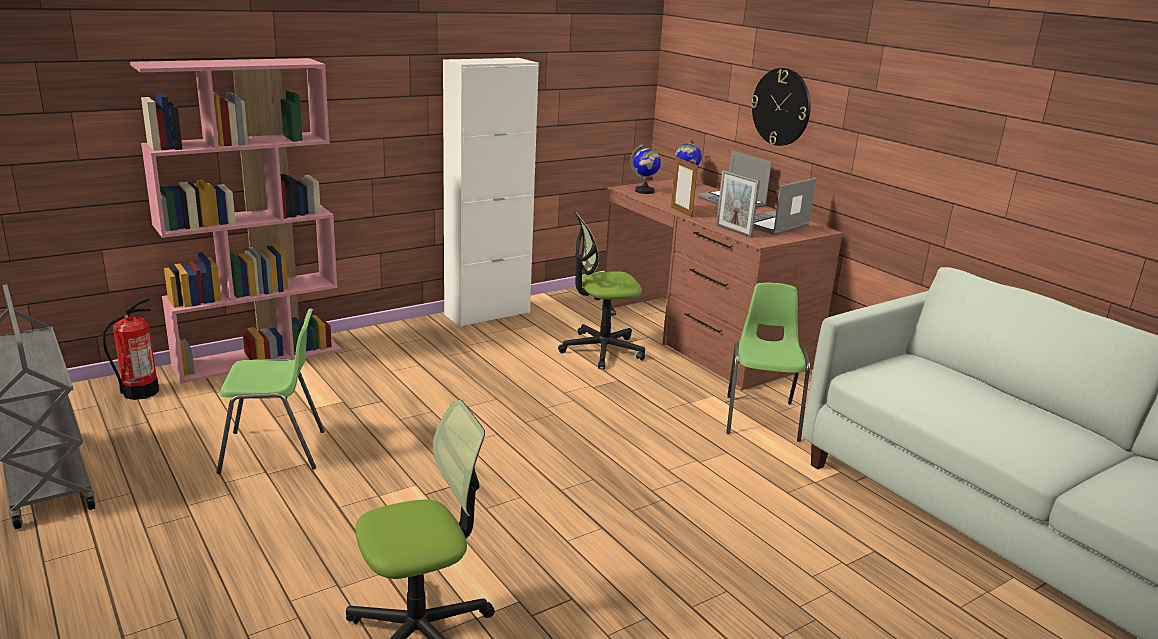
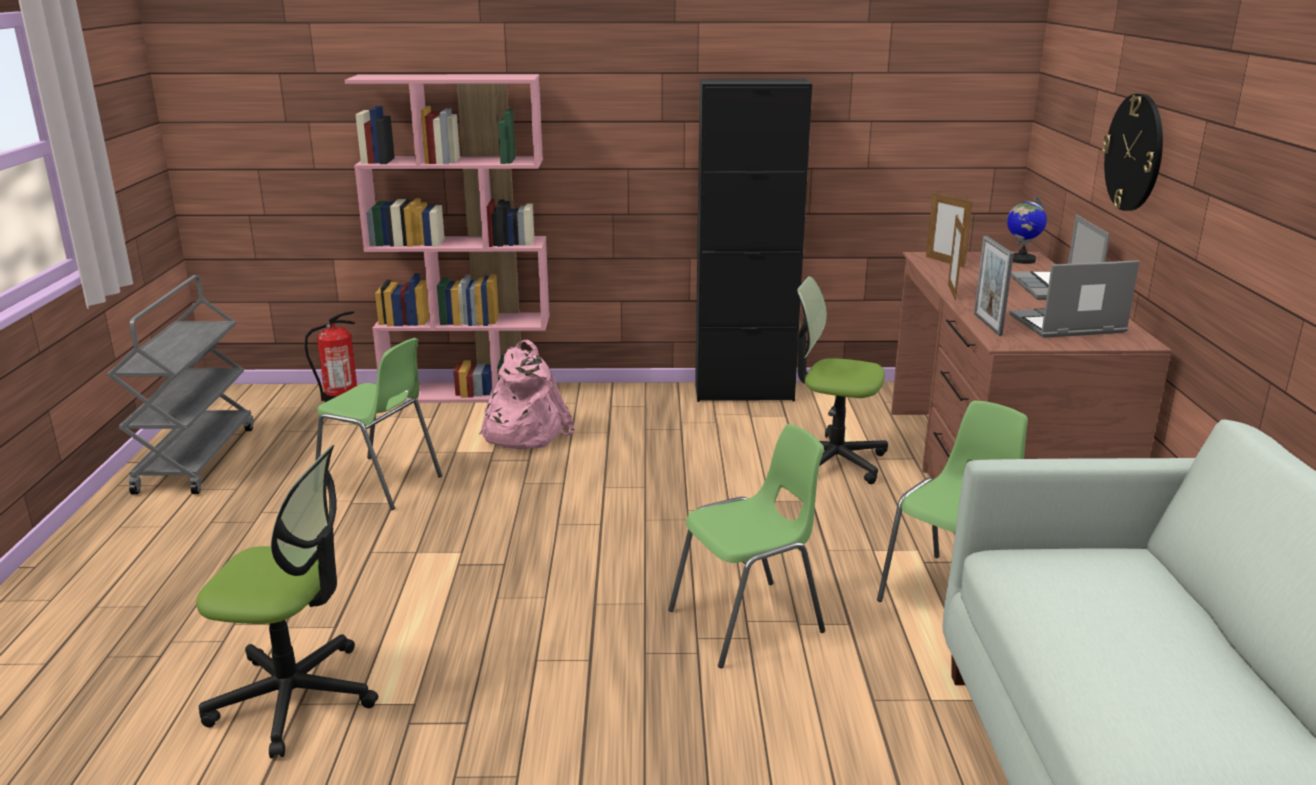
camera: 35 degrees right, 0 degrees up
(349, 380) = (522, 432): none -> pink backpack
(487, 314) = (744, 393): white cabinet -> black cabinet
(644, 191) = (945, 262): globe -> picture frame
(670, 470) = (748, 622): none -> green chair

